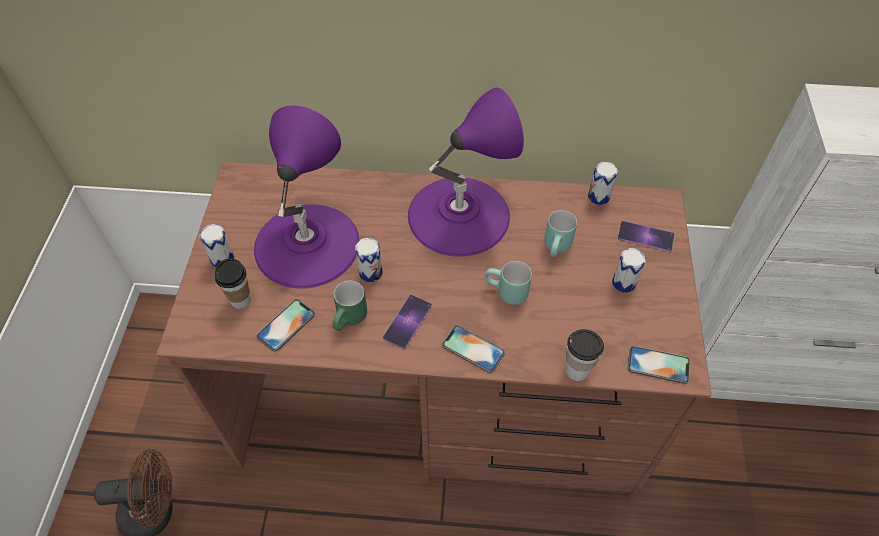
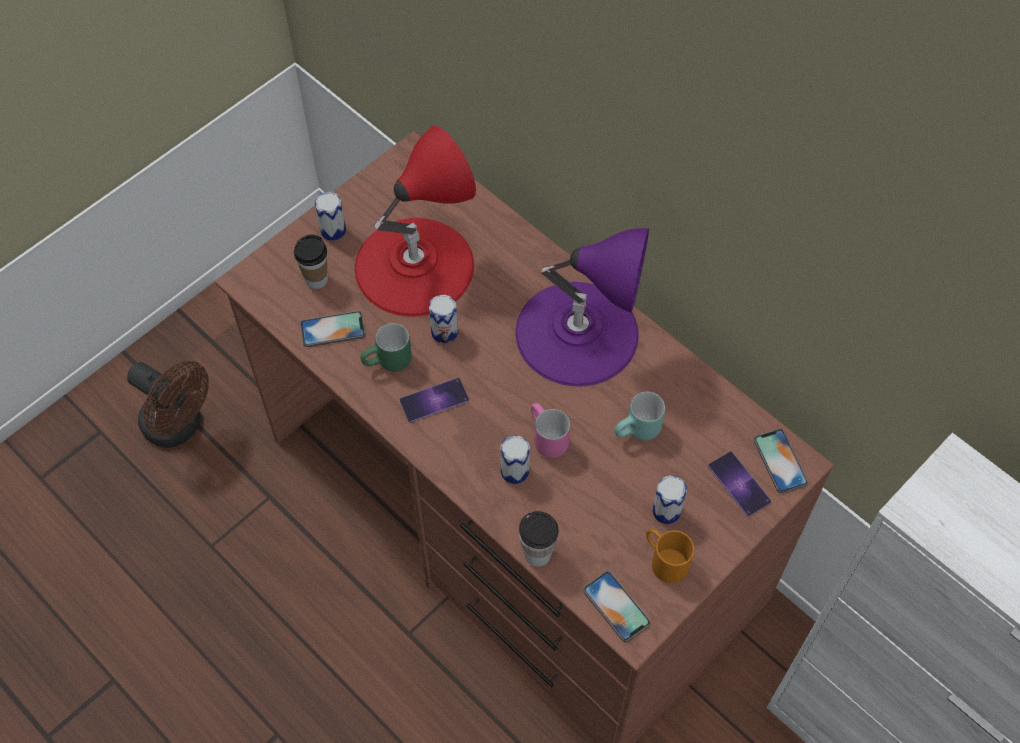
camera: 40 degrees right, 5 degrees up
(306, 244) = (414, 265): purple table lamp -> red table lamp
(473, 349) = (466, 466): phone -> phone (780, 461)
(505, 293) = (544, 439): turquoise mug -> pink mug
(598, 197) = (735, 411): can -> can (514, 471)
(654, 313) = (663, 560): none -> orange mug

